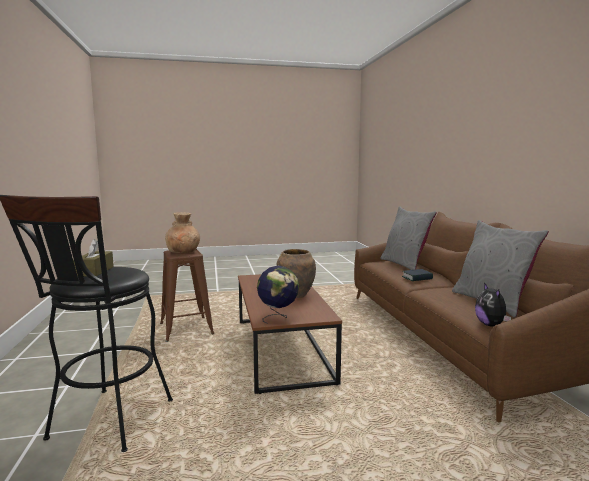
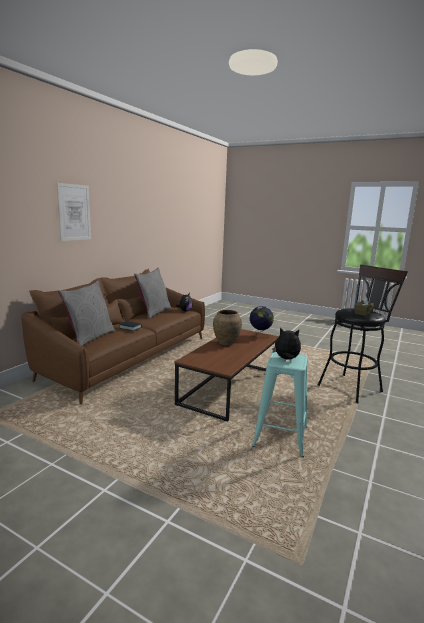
camera: 140 degrees left, 5 degrees up
(183, 252) = (286, 359): brown vase -> plush toy
(186, 329) = (280, 437): brown stool -> turquoise stool
(500, 130) = (74, 212): none -> picture

